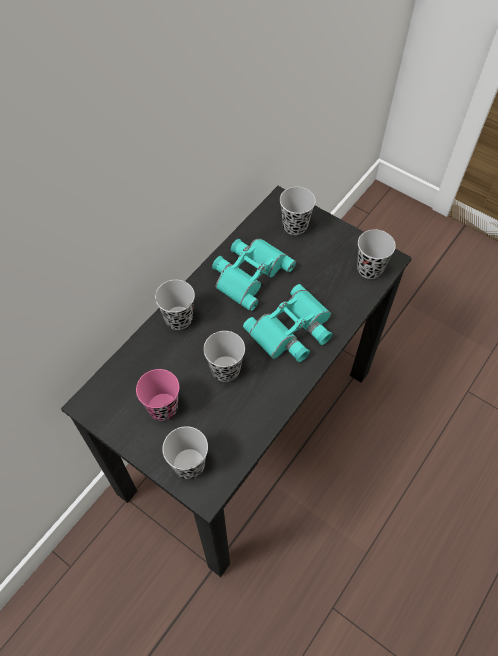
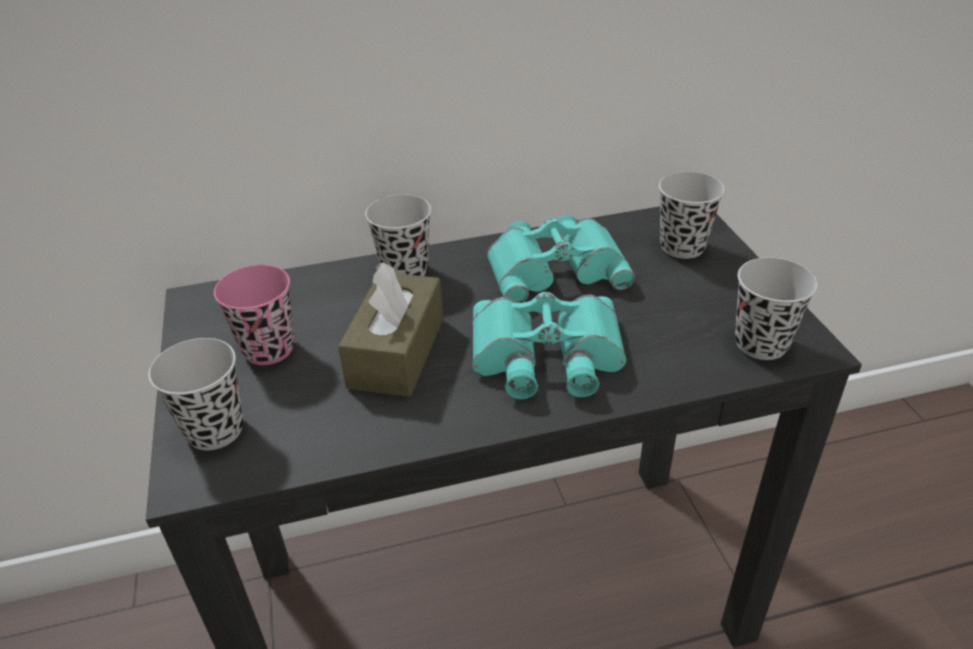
camera: 40 degrees right, 20 degrees down
(225, 370) = (397, 352): black cup -> brown tissue box

